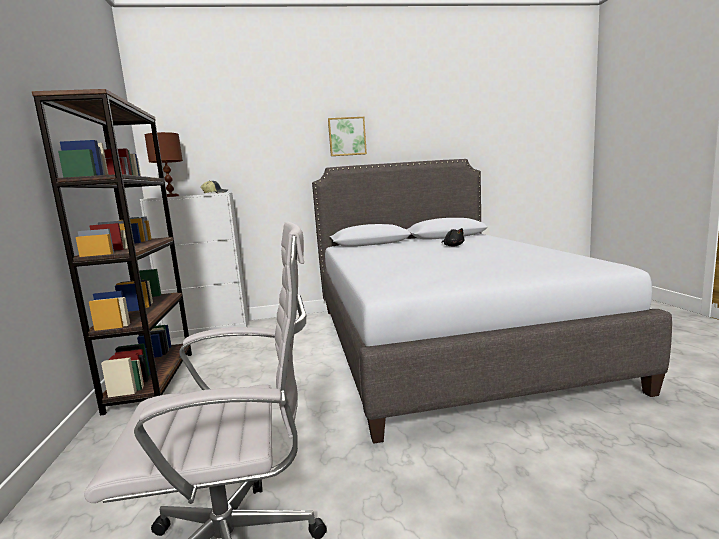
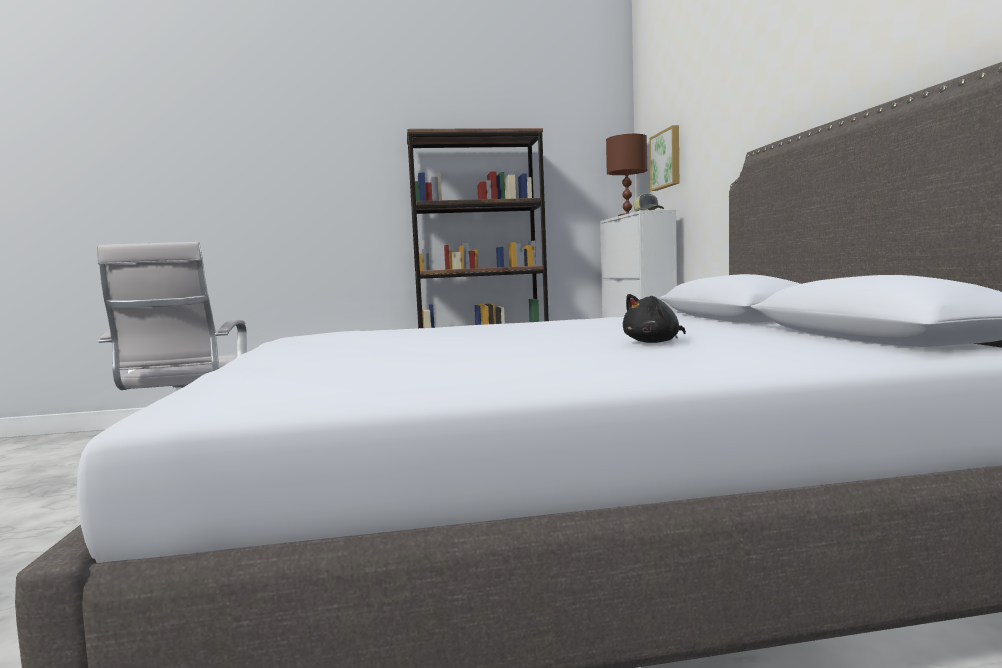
camera: 90 degrees right, 5 degrees down
(347, 136) = (806, 70): picture -> picture (666, 159)

